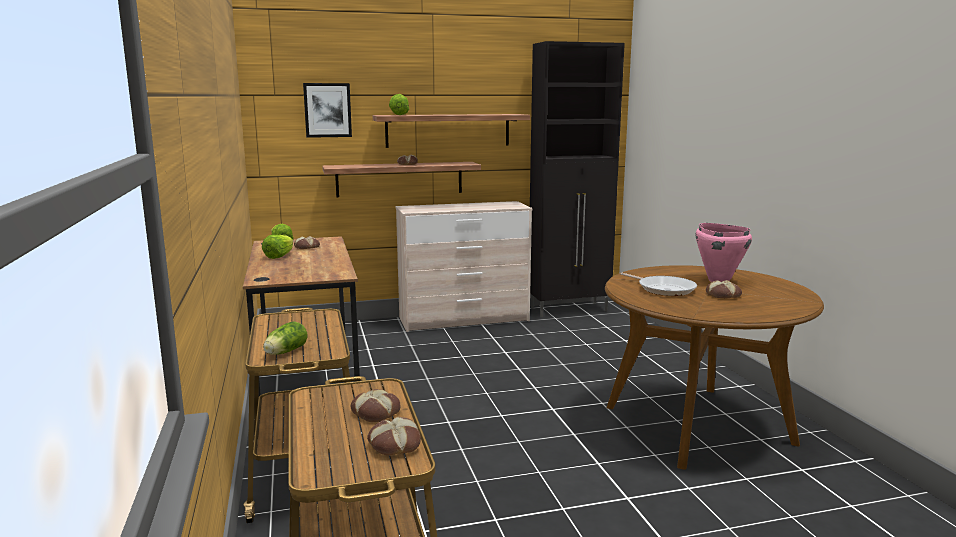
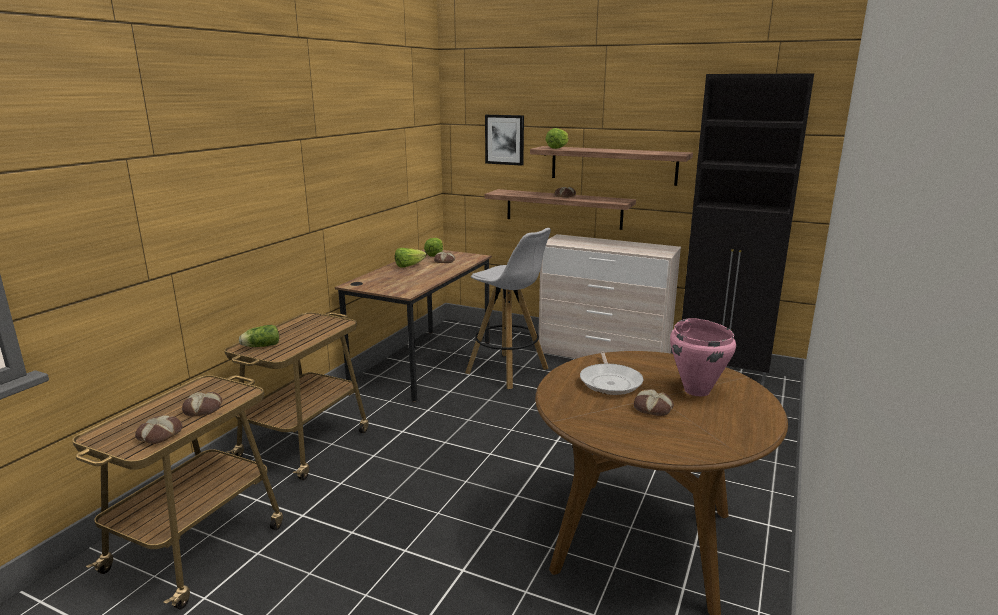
camera: 40 degrees right, 5 degrees up
(405, 352) = (508, 371): none -> white stool

